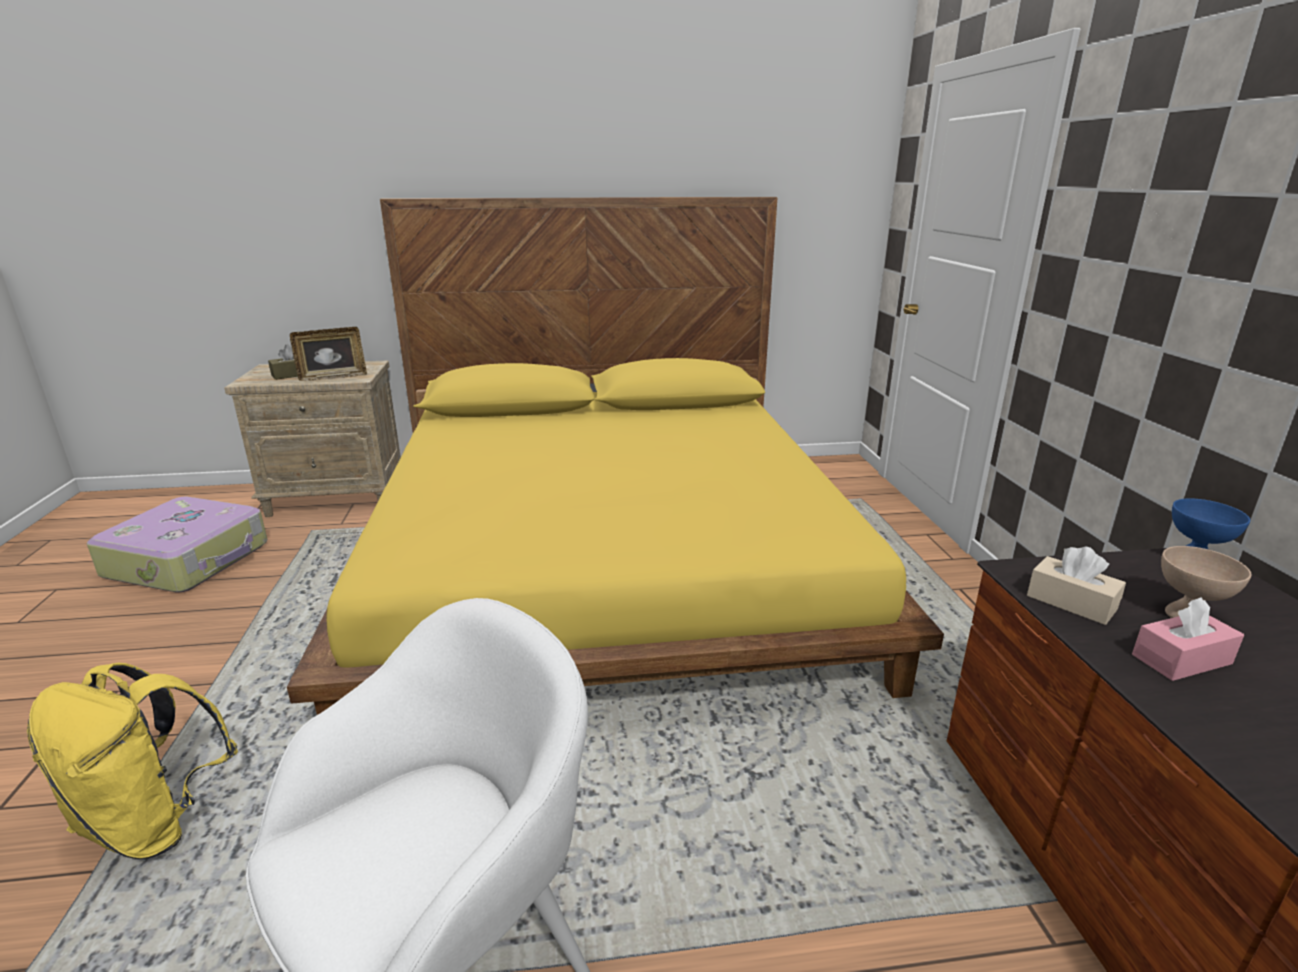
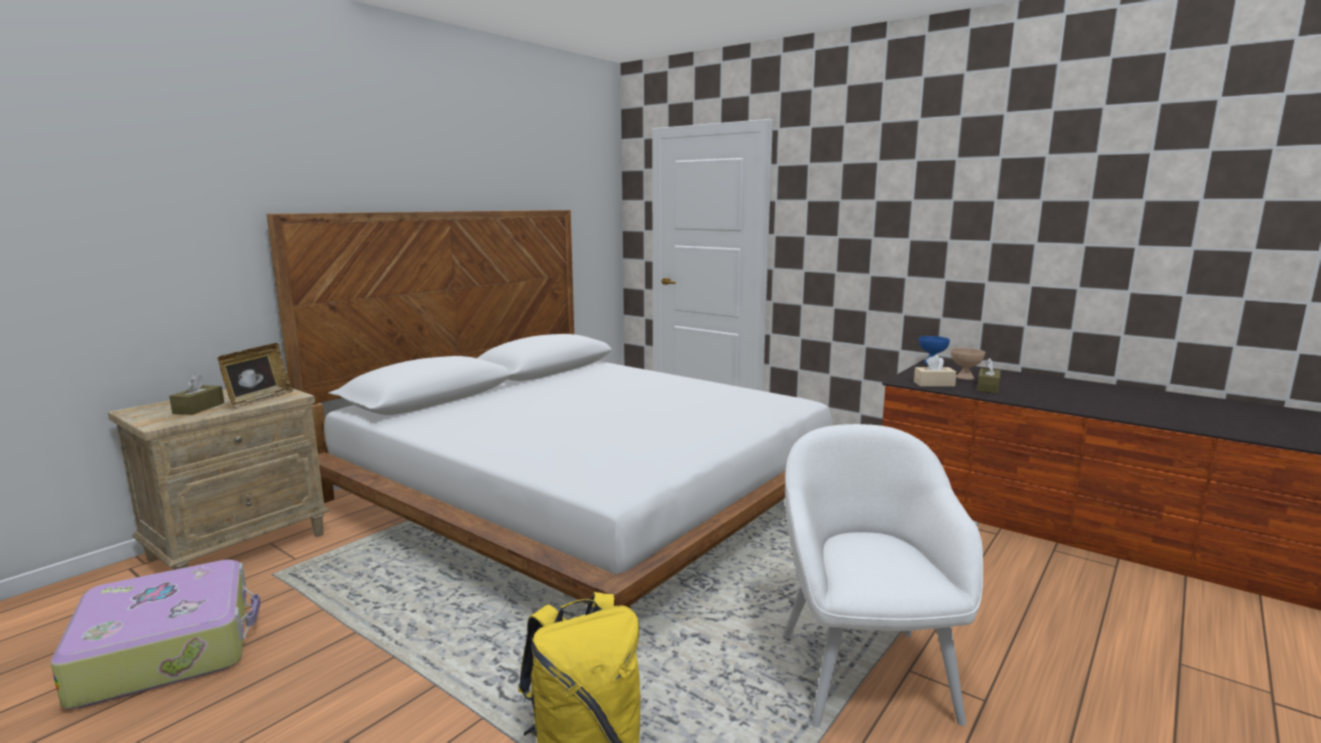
camera: 45 degrees left, 10 degrees down
(607, 560) = (584, 494): yellow bed -> white bed
(1181, 659) = (988, 388): pink tissue box -> brown tissue box

